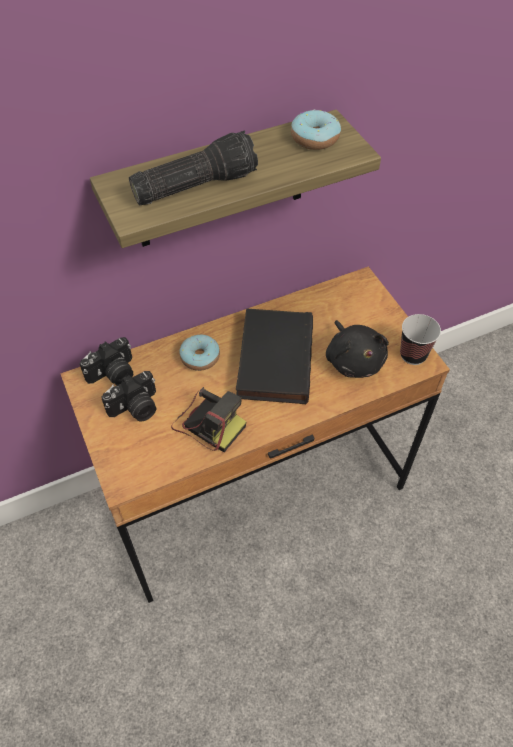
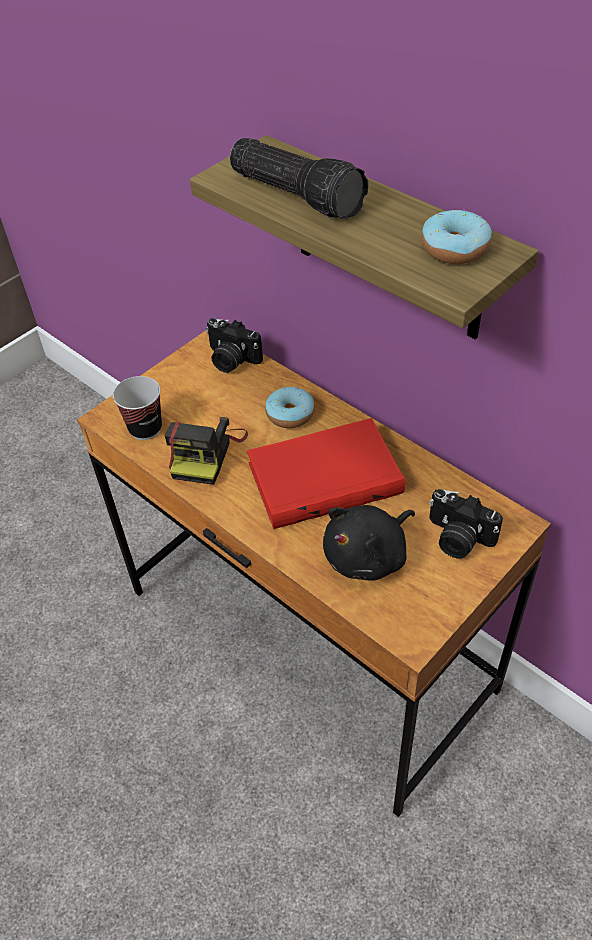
camera: 70 degrees right, 5 degrees down
(136, 408) = (197, 392): camera -> camera (457, 538)
(272, 358) = (324, 476): black book -> red book
(413, 355) = (417, 620): cup -> cup (145, 428)

